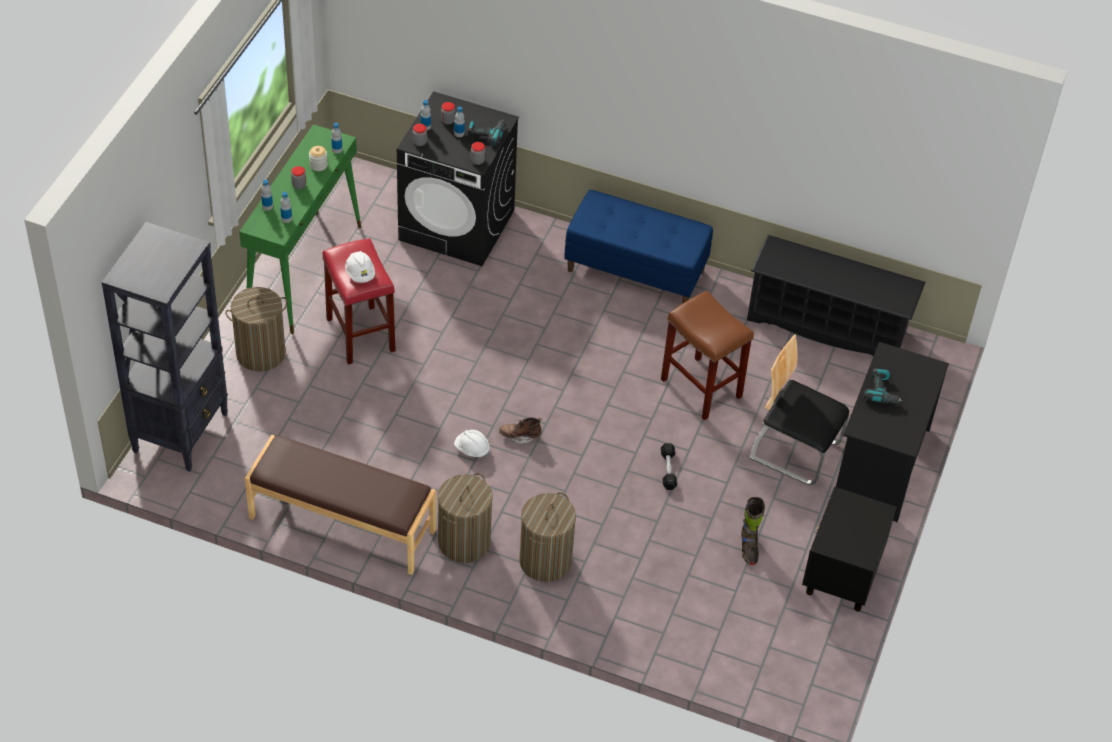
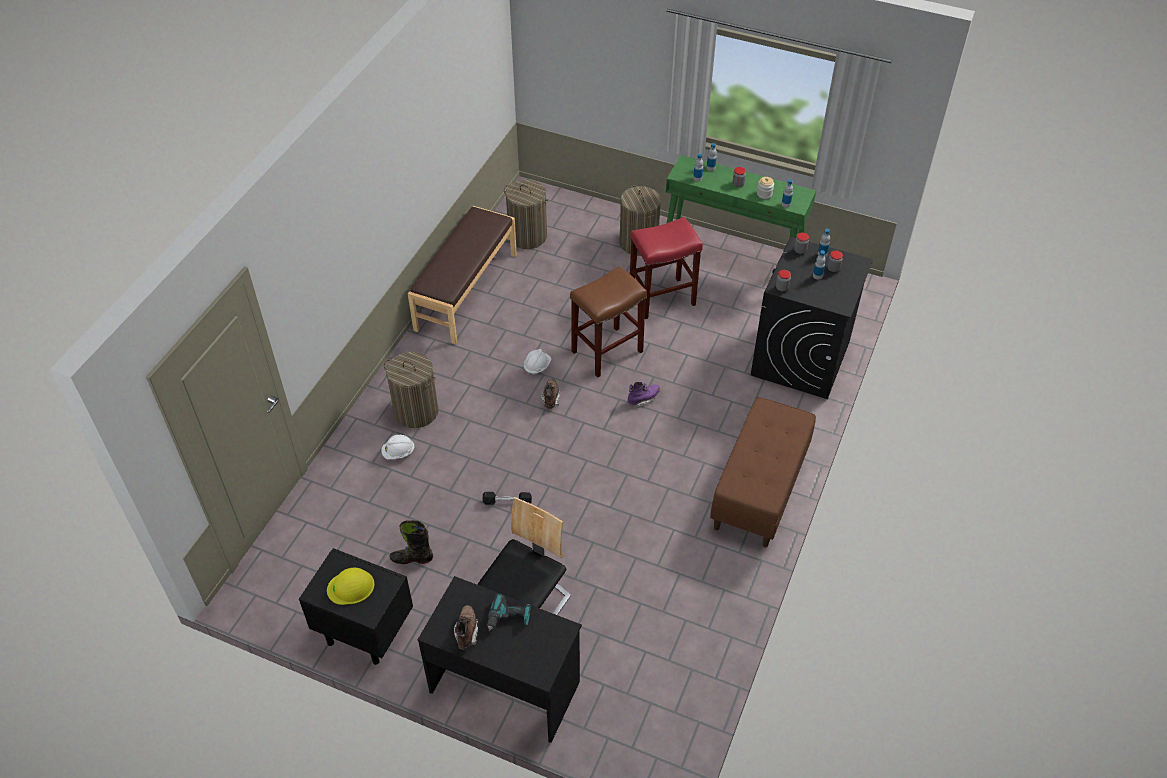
camera: 95 degrees right, 0 degrees up
(181, 432) = (559, 206): black bookcase -> none
(360, 274) = (657, 237): white hard hat -> white hard hat (398, 453)
(464, 542) = (441, 361): laundry basket -> laundry basket (527, 236)
(486, 134) = (820, 294): power drill -> none
(518, 356) = (643, 398): none -> purple boot
(636, 270) = (760, 490): blue bench -> brown bench
(700, 388) = (608, 533): brown stool -> brown stool (607, 351)
(827, 326) = (698, 657): black shoe rack -> none
(853, 529) = (351, 587): none -> yellow hard hat
(901, 421) = (466, 631): none -> brown boot

